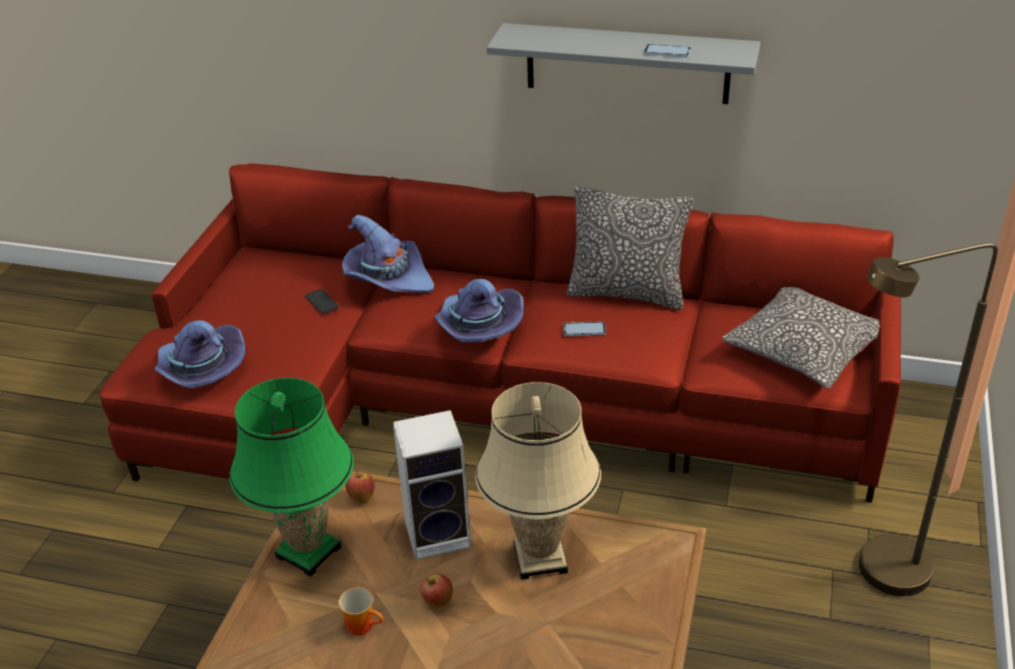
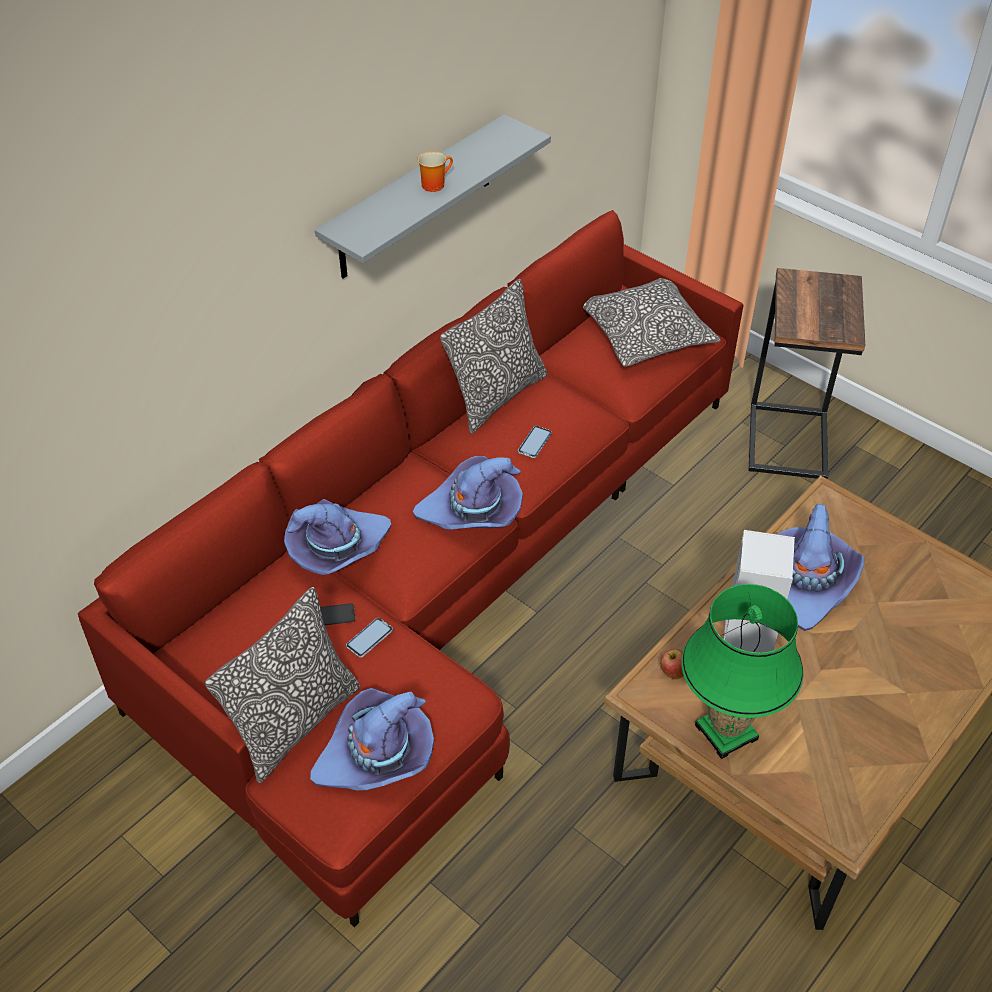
camera: 65 degrees left, 10 degrees up
(212, 323) = (295, 722): none -> pillow
(363, 624) = (829, 719): mug -> mug (434, 183)
(437, 601) = (825, 661): apple -> none
(540, 558) = (807, 581): beige table lamp -> purple hat
(667, 52) = (480, 164): phone -> phone (369, 638)
(878, 576) = (790, 440): brown floor lamp -> side table

